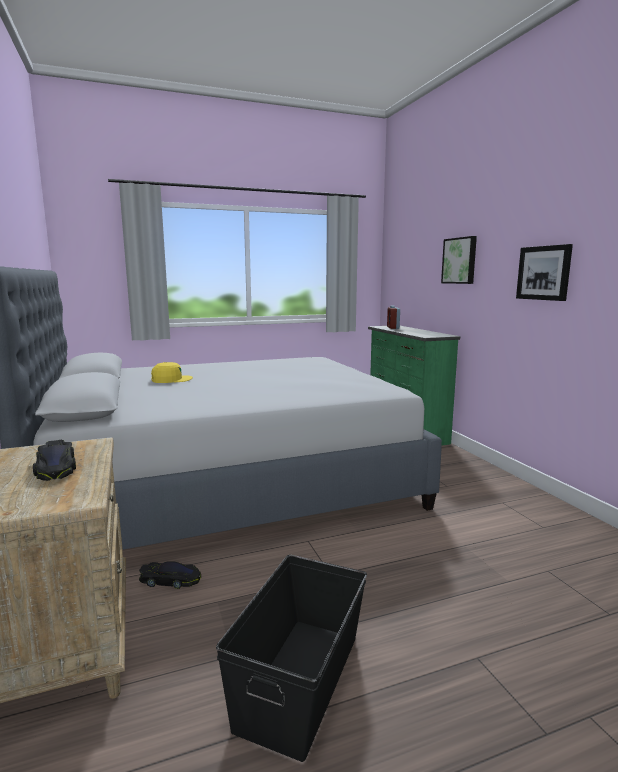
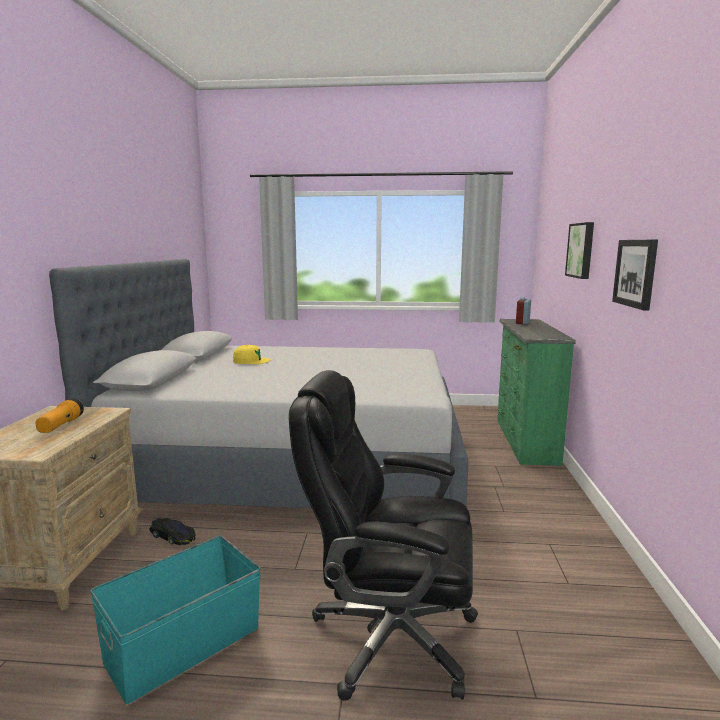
camera: 25 degrees right, 0 degrees up
(55, 467) = (61, 426): black toy car -> flashlight
(298, 680) = (182, 644): black storage box -> turquoise storage box
(470, 606) = (390, 636): none -> black office chair

